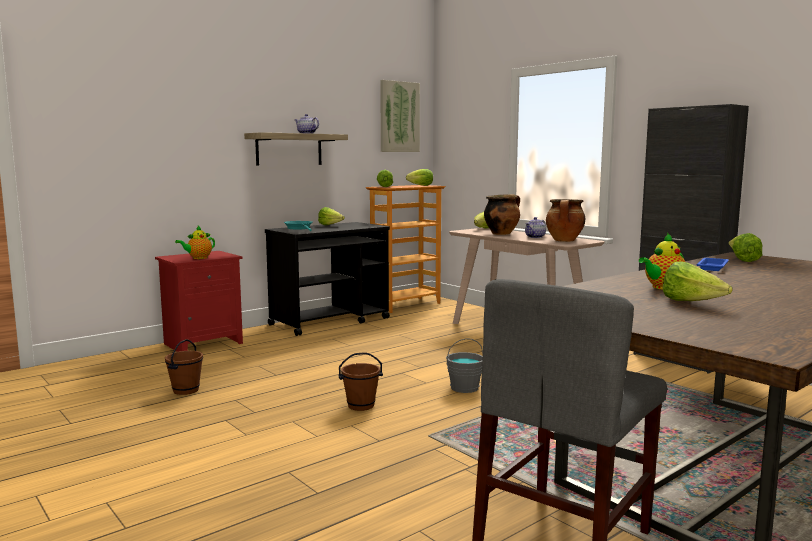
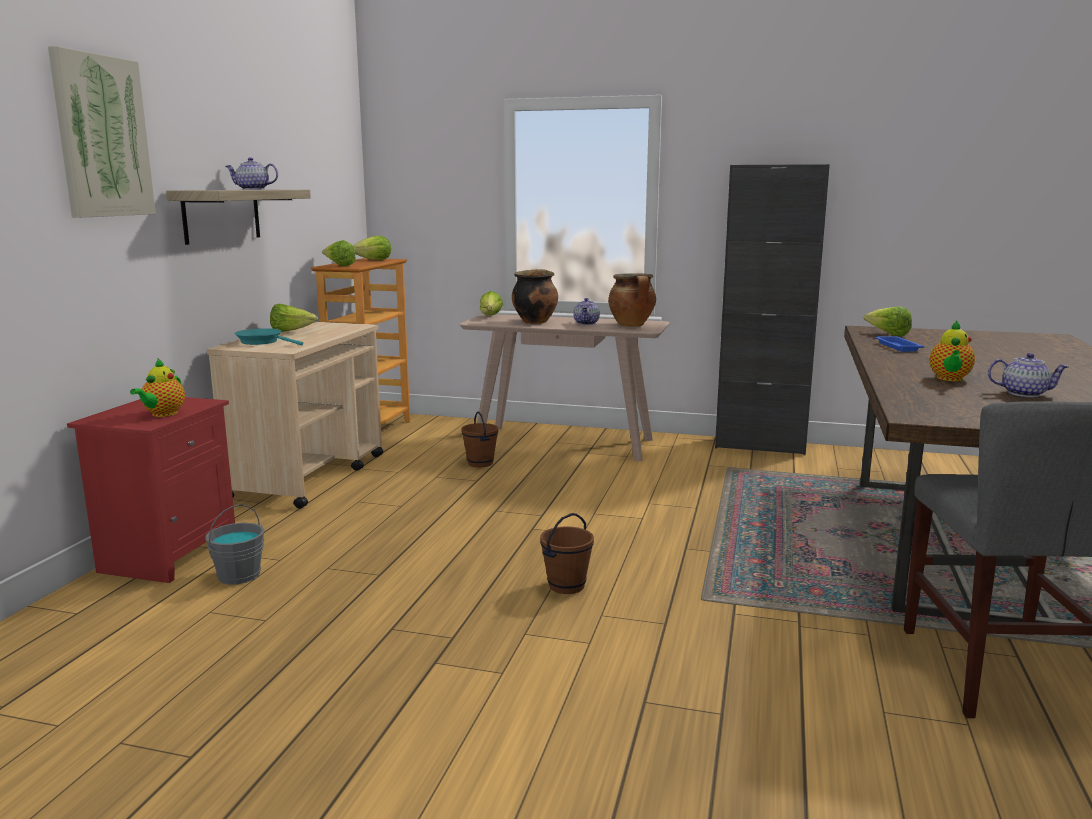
camera: 35 degrees left, 5 degrees up
(186, 390) = (290, 638): brown bucket -> brown bucket (481, 463)
(330, 321) = (309, 476): black cart -> beige cart
(399, 117) = (333, 159): picture -> picture (102, 137)
(464, 388) = (633, 529): grey bucket -> grey bucket (239, 575)
(691, 303) = (1024, 393): lettuce -> teapot

